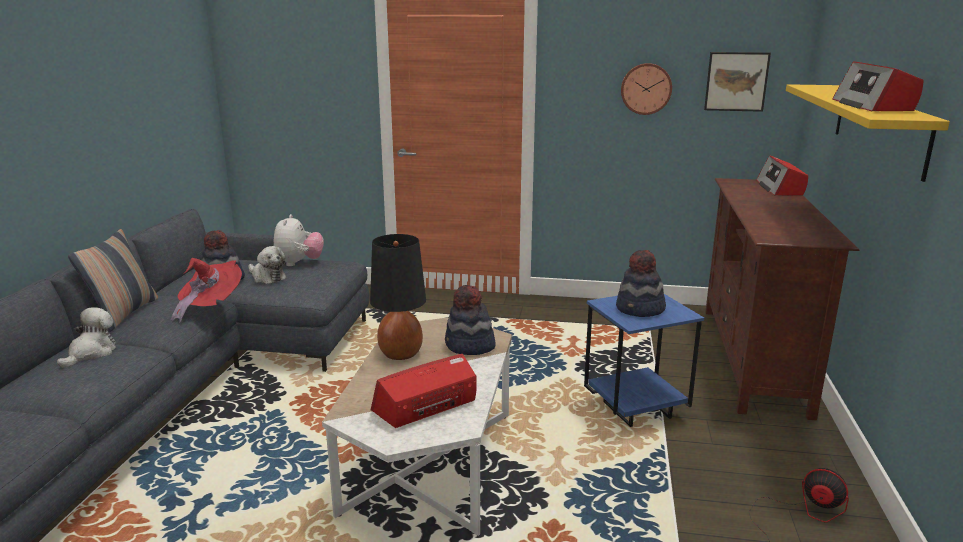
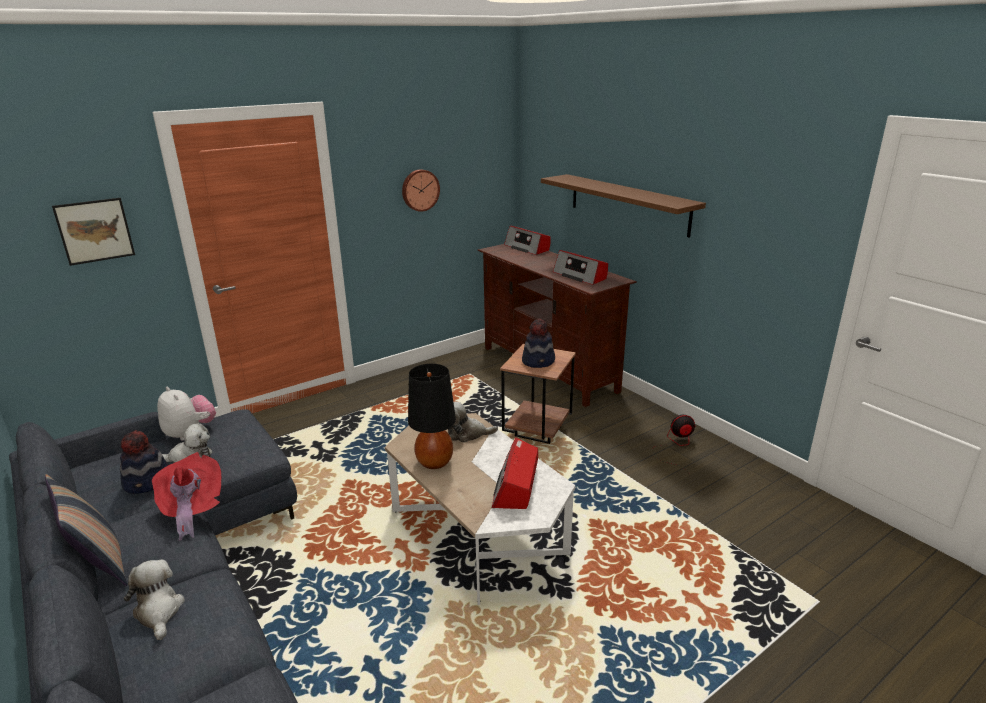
camera: 45 degrees left, 5 degrees up
(469, 346) = (467, 434): hat -> plush toy
(634, 410) = (536, 432): blue side table -> brown side table
(736, 81) = (477, 175): picture -> picture (95, 231)
(873, 106) = (645, 195): radio -> radio (580, 276)
(879, 127) = (628, 204): yellow shelf -> brown shelf

